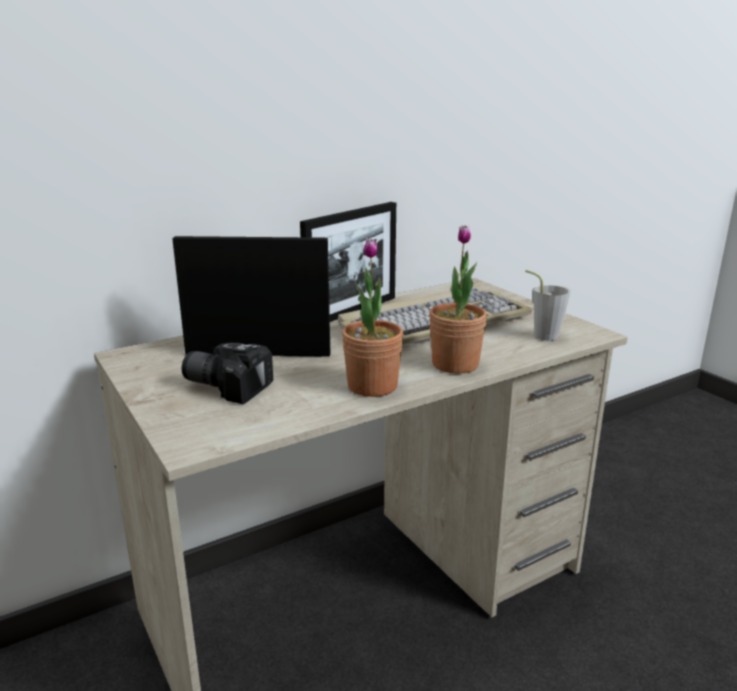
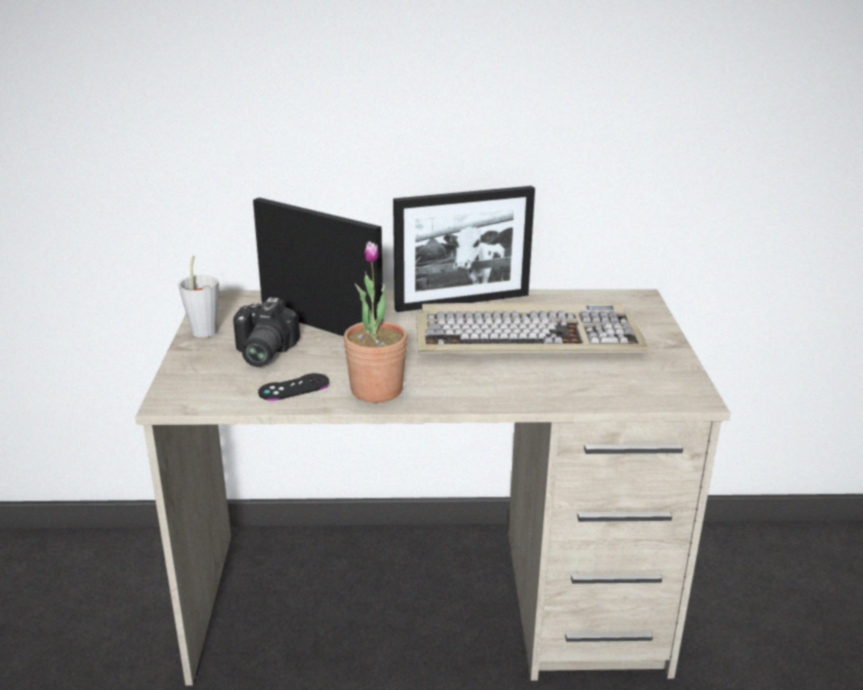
camera: 30 degrees right, 5 degrees up
(229, 385) = (260, 353): camera -> camera turned 135 degrees counterclockwise
(298, 403) = (294, 387): none -> black game controller
(455, 364) = (484, 390): potted plant -> none
(542, 334) = (628, 382): grey cup -> grey cup (205, 329)

